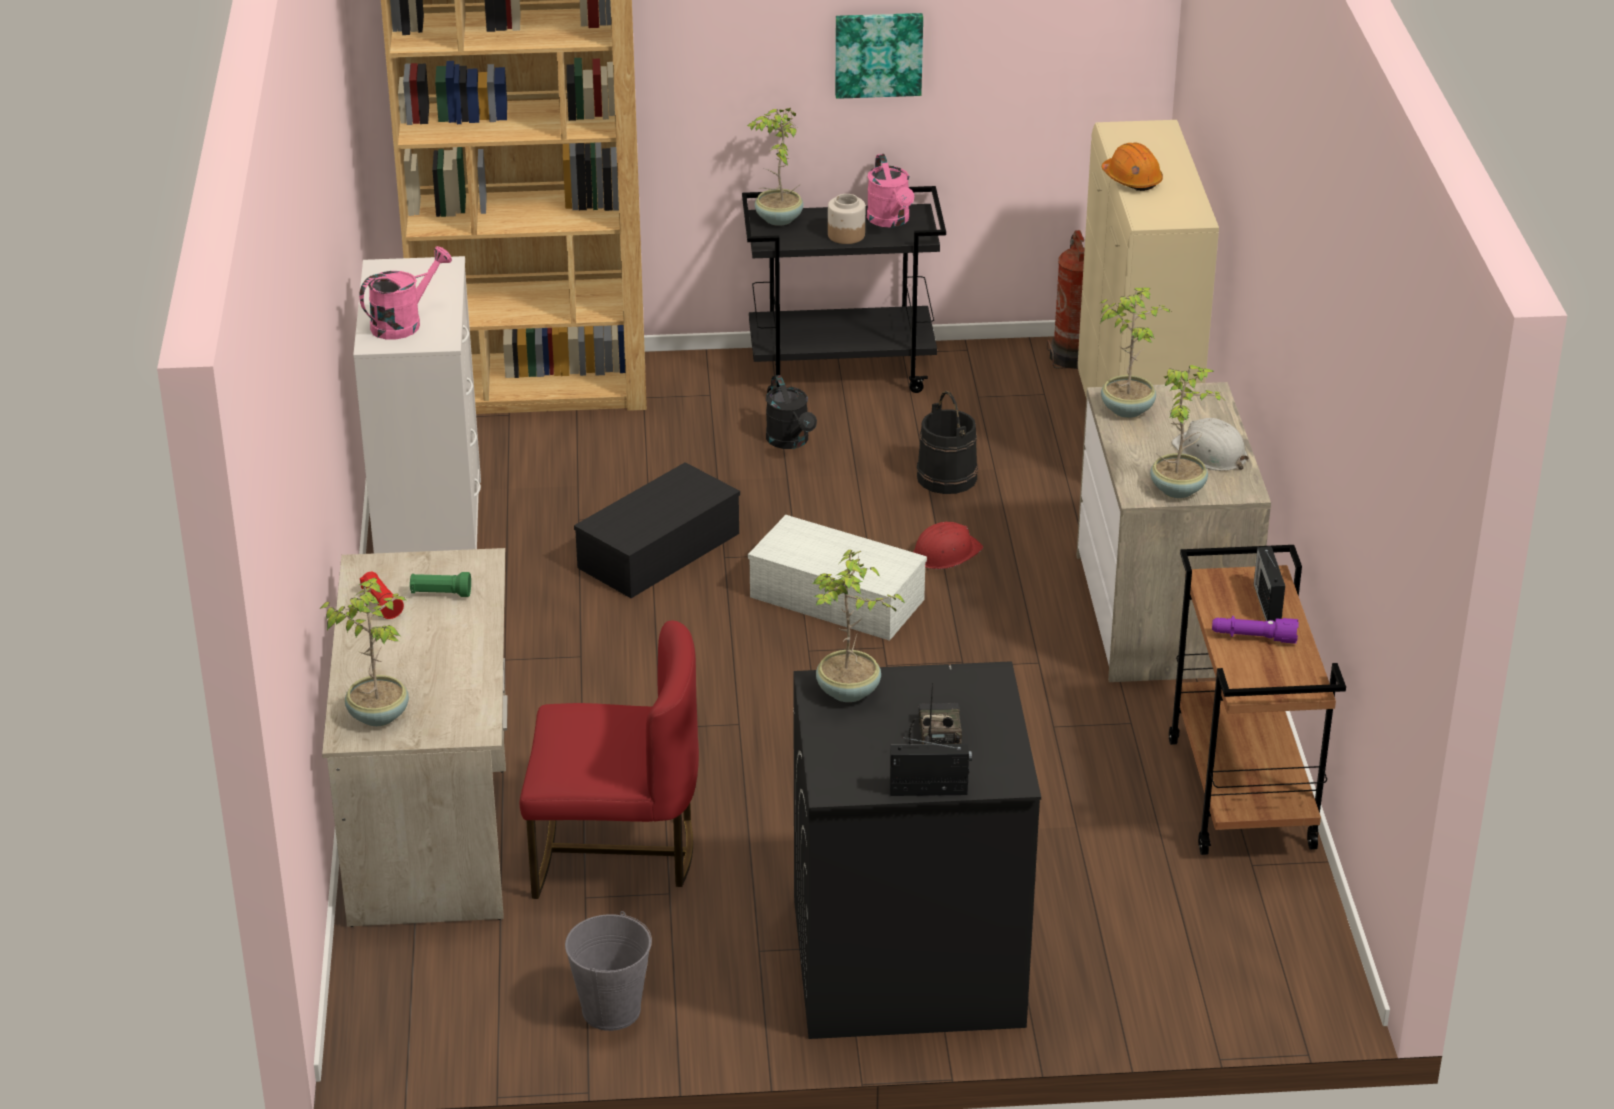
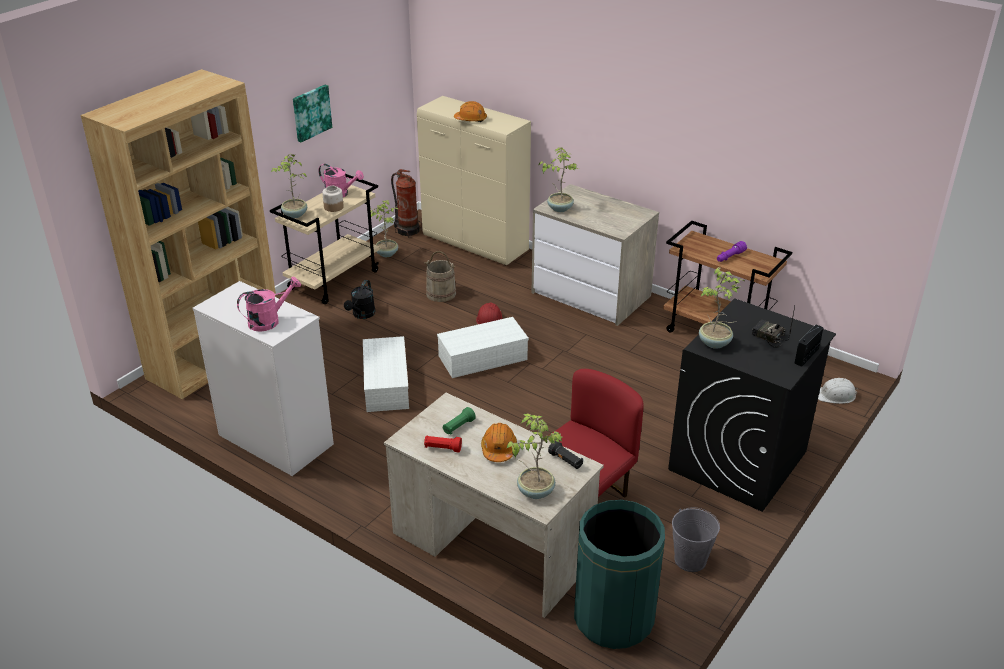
camera: 50 degrees left, 0 degrees up
(403, 323) = (269, 321): pink watering can -> pink watering can turned 60 degrees clockwise
(412, 989) = (613, 618): none -> green trash can
(432, 646) = (498, 449): none -> orange hard hat
(471, 711) = (566, 461): none -> black flashlight
(659, 549) = (385, 383): black storage box -> white storage box
(791, 442) = (362, 315): black watering can -> black watering can turned 90 degrees clockwise
(843, 370) = (334, 279): black cart -> beige cart
(947, 477) = (441, 293): black bucket -> beige bucket
(1179, 489) = (627, 223): potted plant -> potted plant (387, 253)
(1210, 453) = (612, 207): white hard hat -> white hard hat (835, 395)
(1267, 602) = (711, 244): radio -> none

